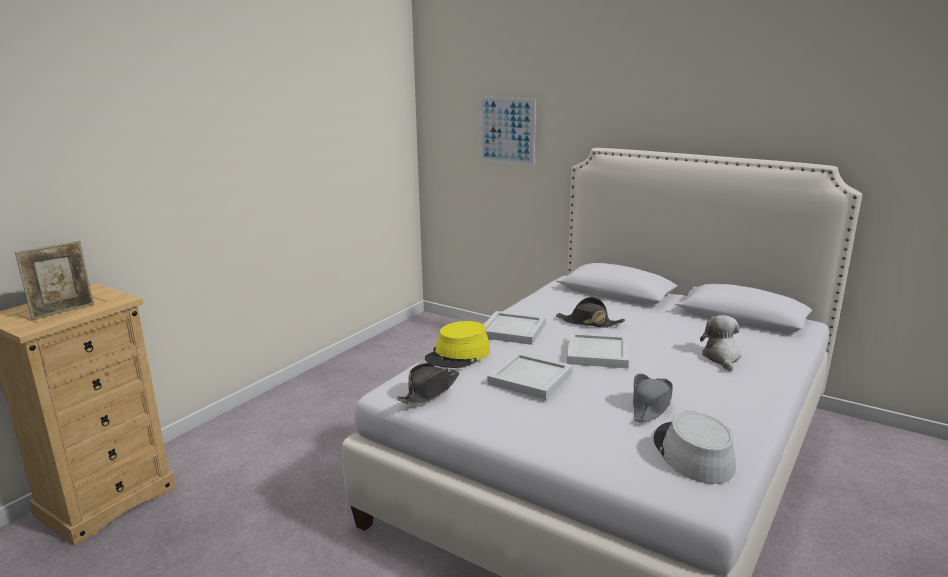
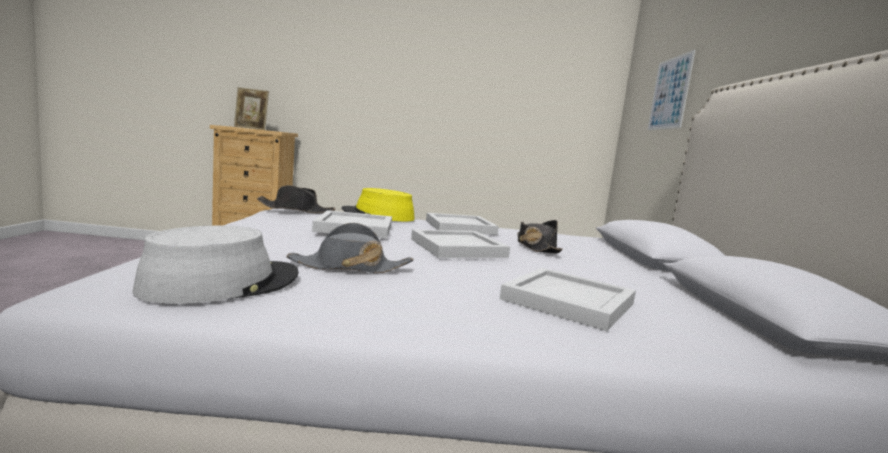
camera: 55 degrees right, 10 degrees down
(721, 357) = (566, 301): plush toy -> white tray

